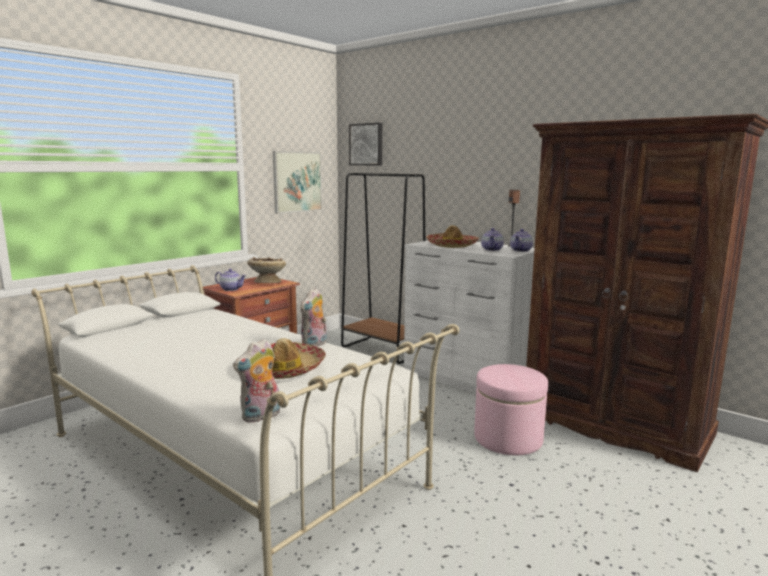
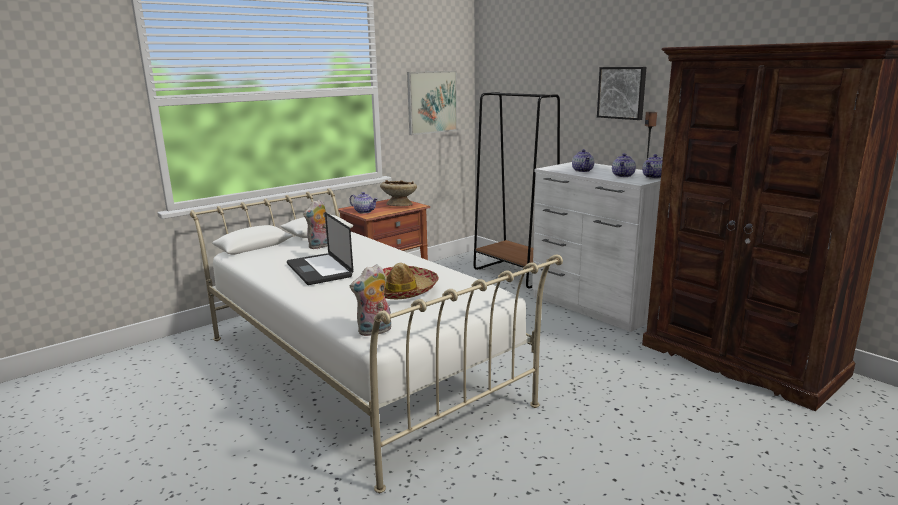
camera: 10 degrees right, 5 degrees up
(187, 350) = (319, 270): none -> laptop
(315, 344) = (433, 268): plush toy -> plush toy (320, 246)
(367, 144) = (503, 61): picture -> picture (622, 93)
(452, 245) = (583, 170): hat -> teapot
(508, 438) = (623, 366): pink ottoman -> none

